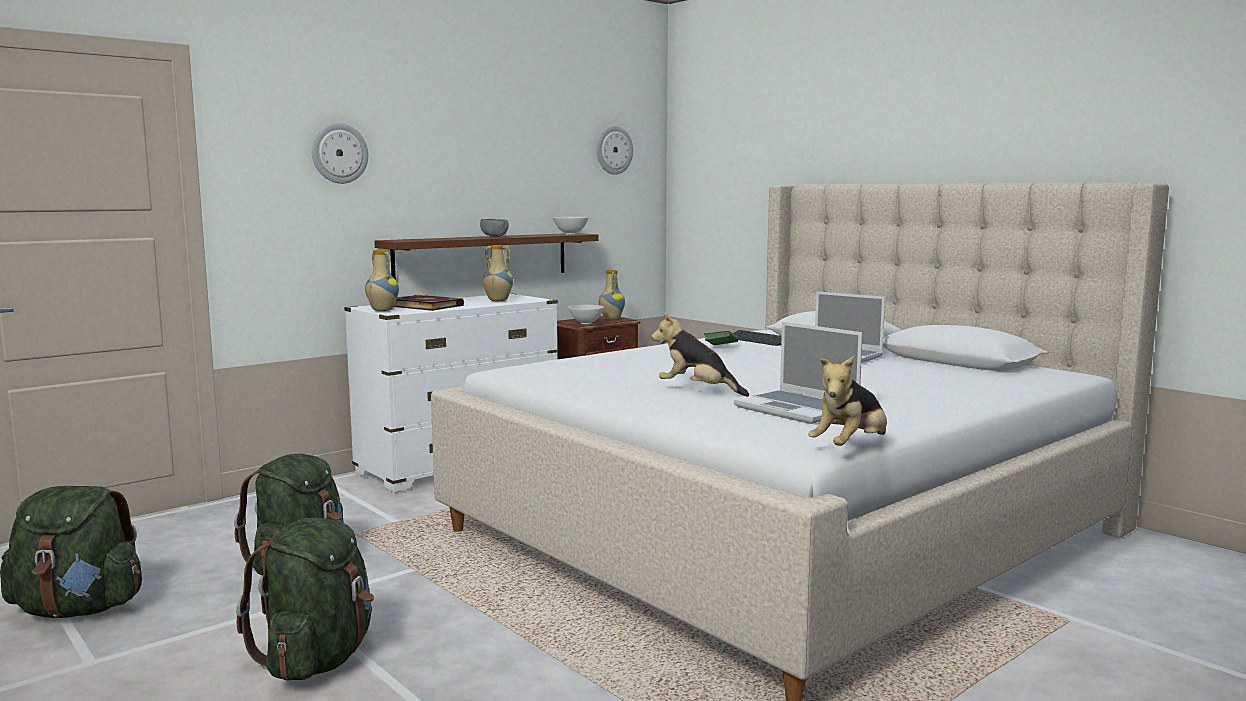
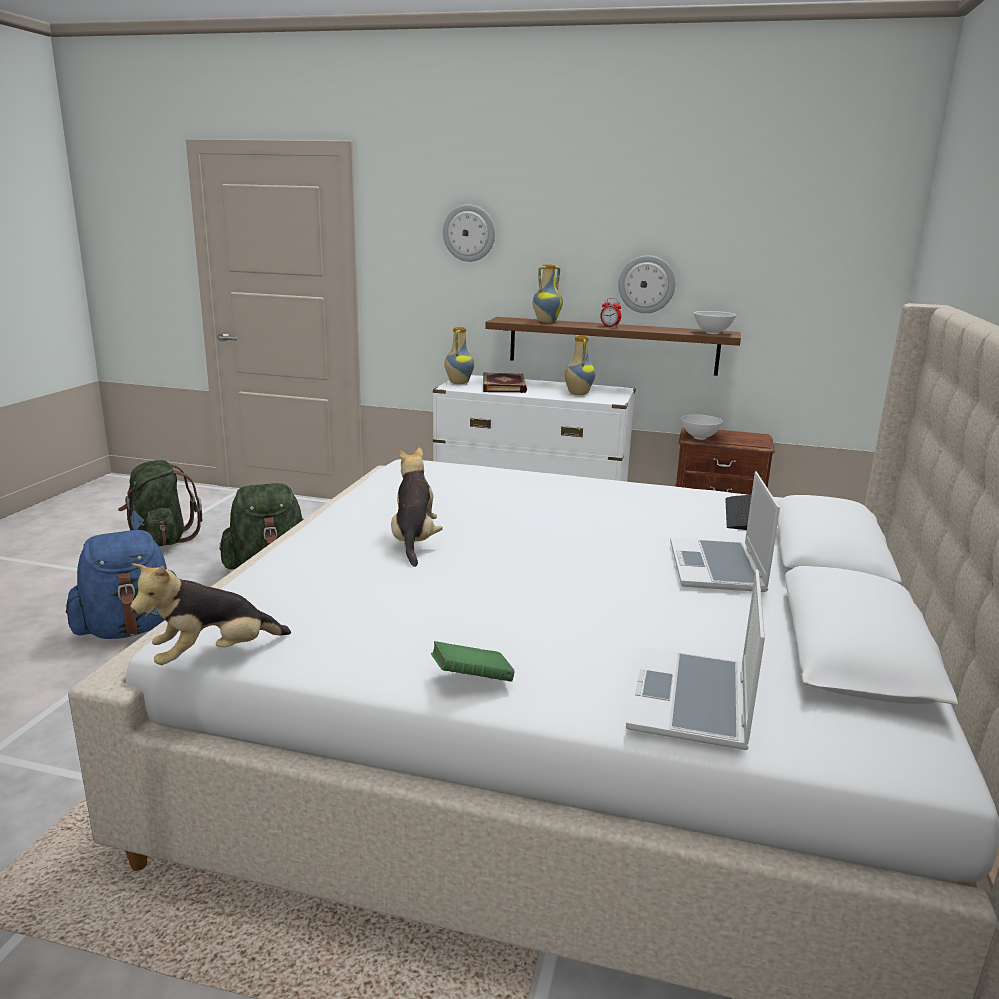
camera: 55 degrees right, 10 degrees up
(318, 659) = (131, 629): green backpack -> blue backpack
(495, 236) = (610, 326): grey bowl -> alarm clock
(611, 319) = (746, 439): vase -> vase (546, 321)
(613, 150) = (819, 232): wall clock -> wall clock (646, 284)
(720, 348) = (659, 508): green book -> green book (471, 679)
(798, 409) = (374, 600): laptop -> laptop (692, 702)
(850, 447) = (213, 656): plush toy -> plush toy turned 45 degrees counterclockwise

